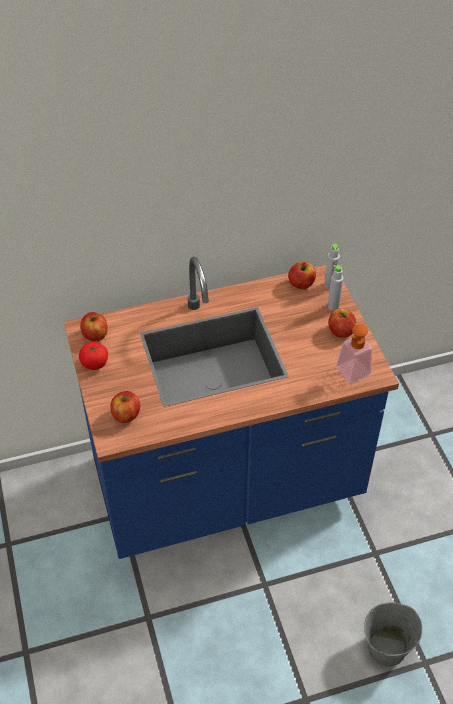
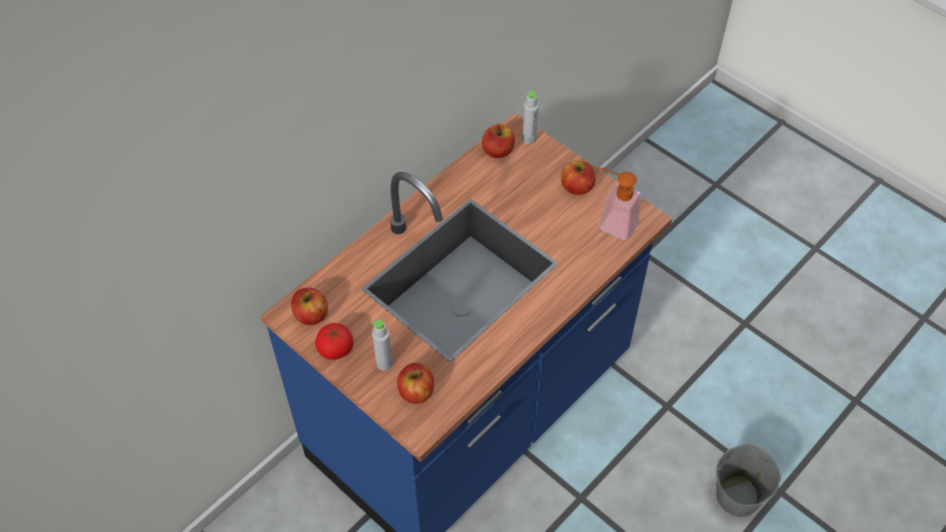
camera: 30 degrees left, 5 degrees up
(333, 306) = (549, 162): grey bottle -> grey bottle (384, 363)

